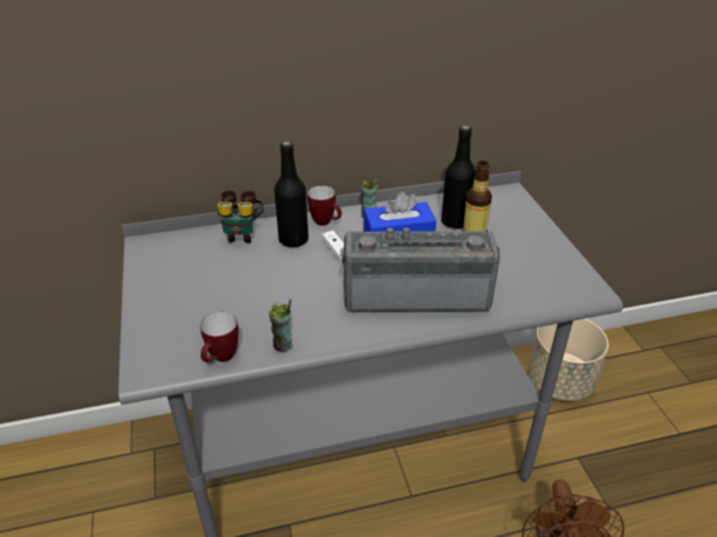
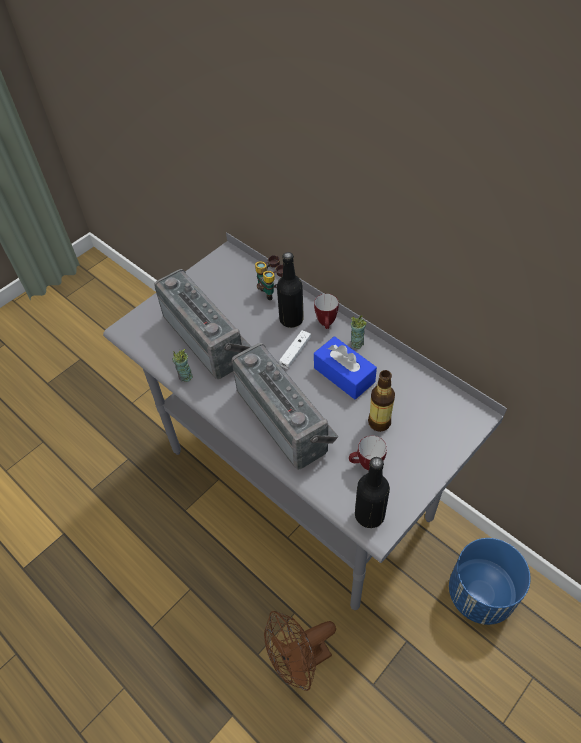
camera: 60 degrees right, 15 degrees up
(221, 359) = (155, 355): mug -> mug (366, 465)
(247, 305) = (208, 337): none -> radio
(455, 222) = (396, 399): black bottle -> black bottle (369, 515)
(560, 382) = (481, 593): beige planter -> blue planter

